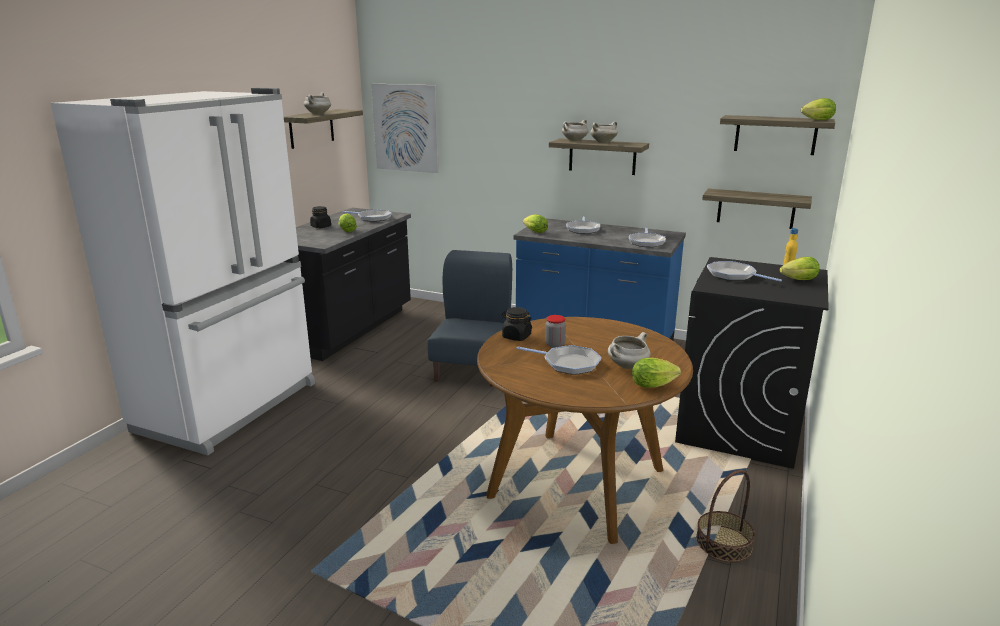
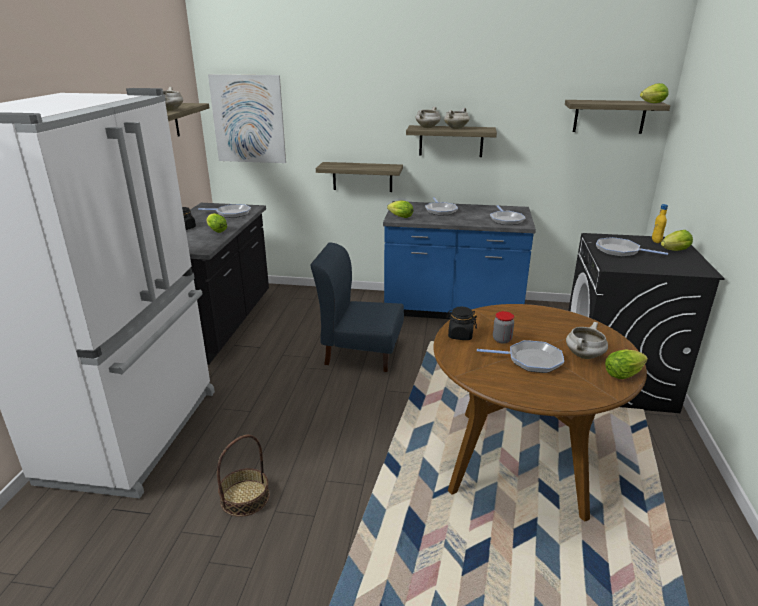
camera: 15 degrees left, 5 degrees up
(473, 368) = (361, 353): blue chair -> blue chair turned 75 degrees counterclockwise
(723, 543) = (672, 500): basket -> basket (245, 497)
(756, 208) = (590, 182): shelf -> shelf (362, 177)

